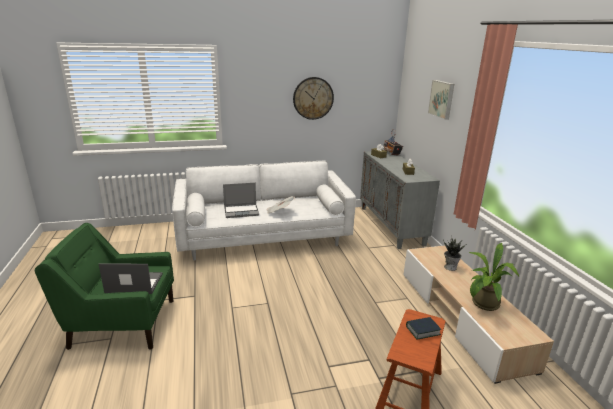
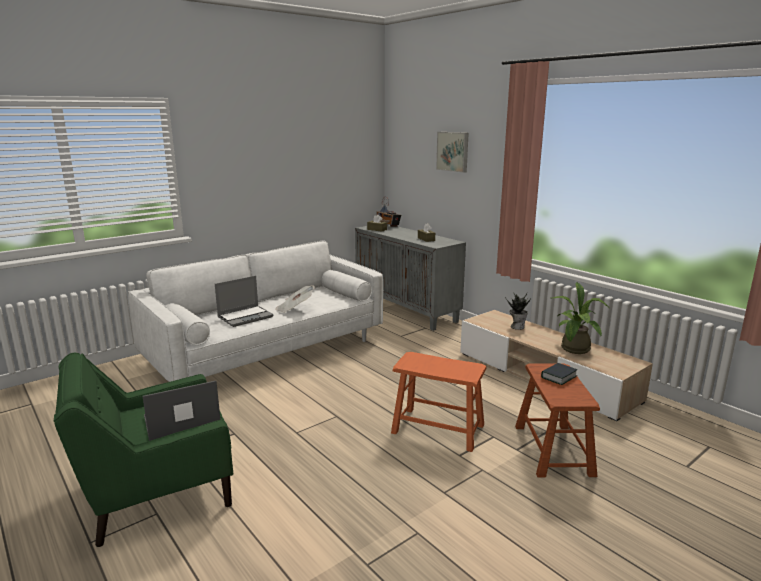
camera: 25 degrees left, 5 degrees down
(313, 98) = (293, 165): wall clock -> none
(331, 337) = (438, 428): none -> orange stool

